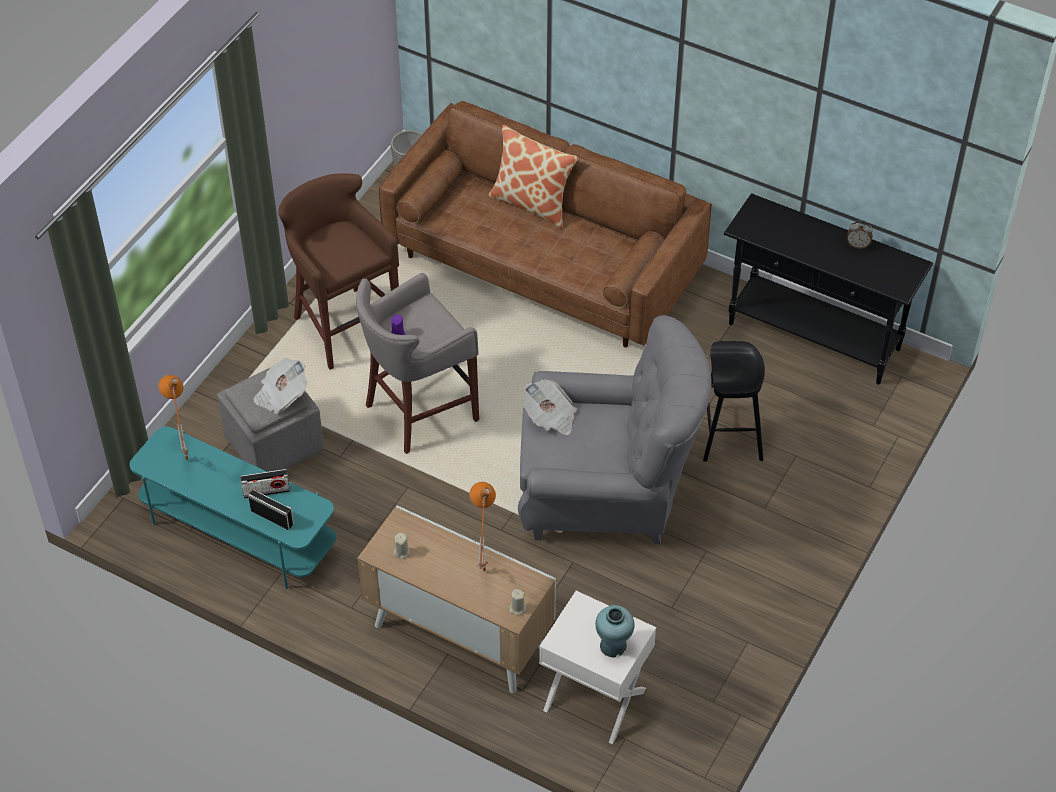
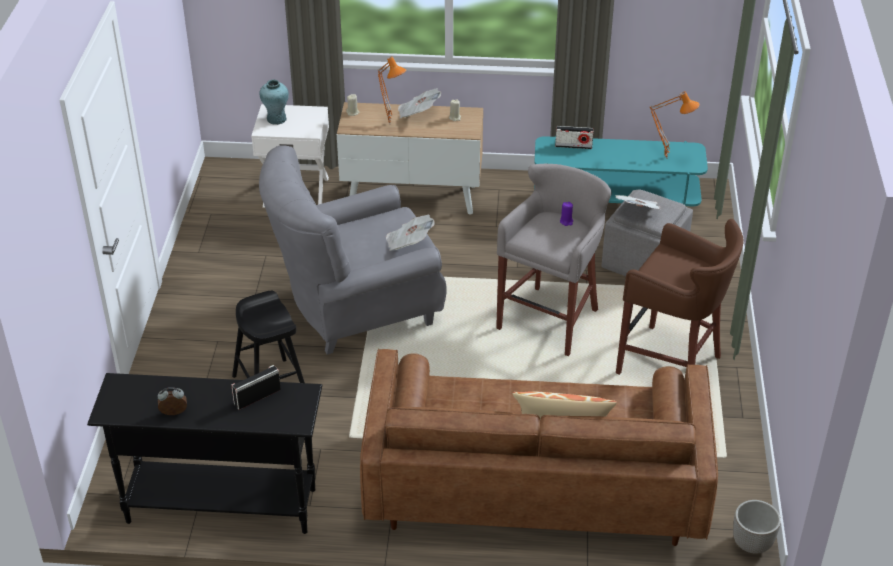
camera: 155 degrees right, 10 degrees down
(266, 491) = (591, 157): radio -> radio (257, 397)
(440, 577) = (418, 113): none -> newspaper

